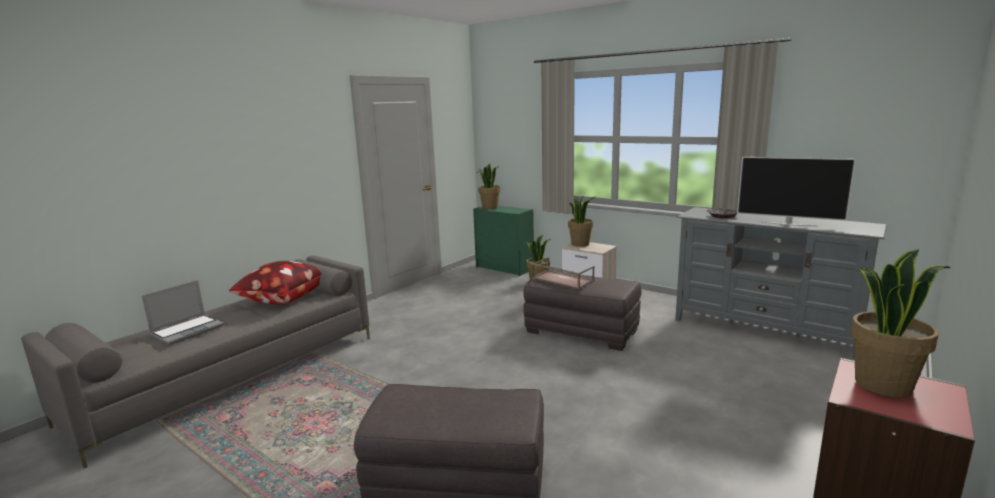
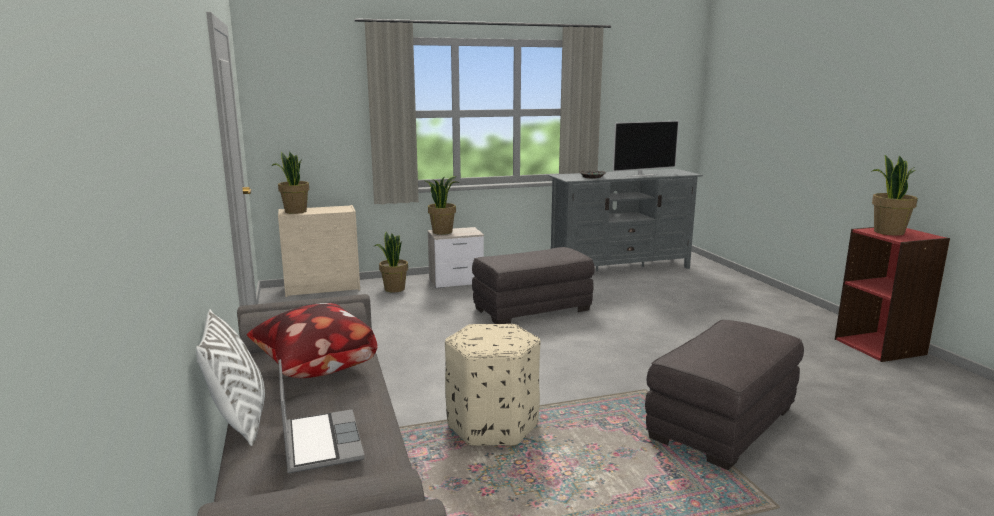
camera: 55 degrees left, 0 degrees up
(209, 309) = (239, 420): none -> white pillow
(363, 386) = (492, 424): none -> beige ottoman
(505, 268) = (323, 288): green dresser -> beige dresser
(561, 279) = (519, 259): brown tray -> none

